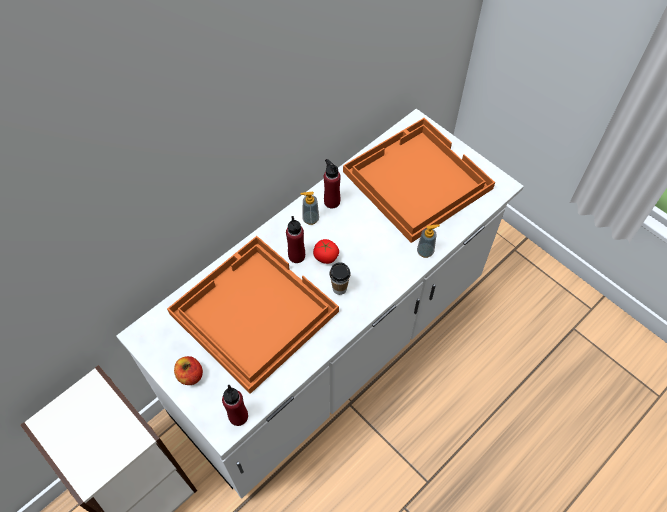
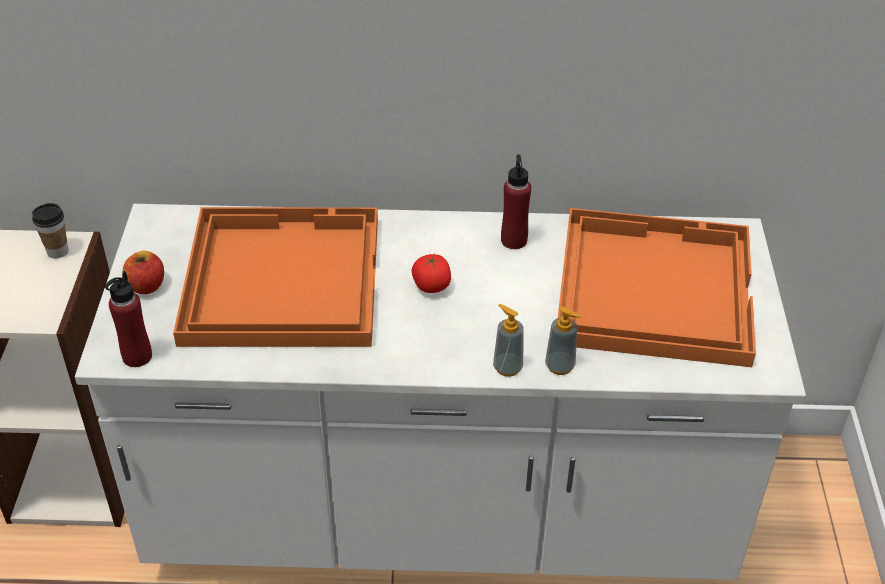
camera: 45 degrees right, 15 degrees down
(296, 256) = (400, 262): red bottle -> none
(310, 219) = (465, 240): soap dispenser -> soap dispenser (507, 367)
(339, 288) = (404, 326): cup -> cup (57, 251)

